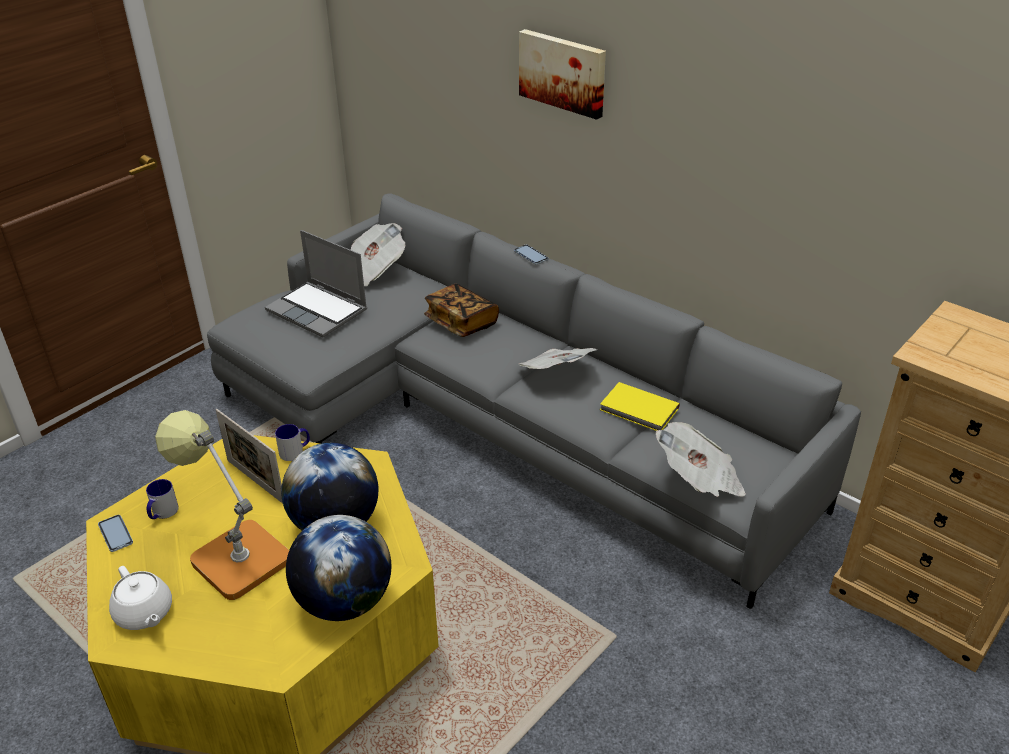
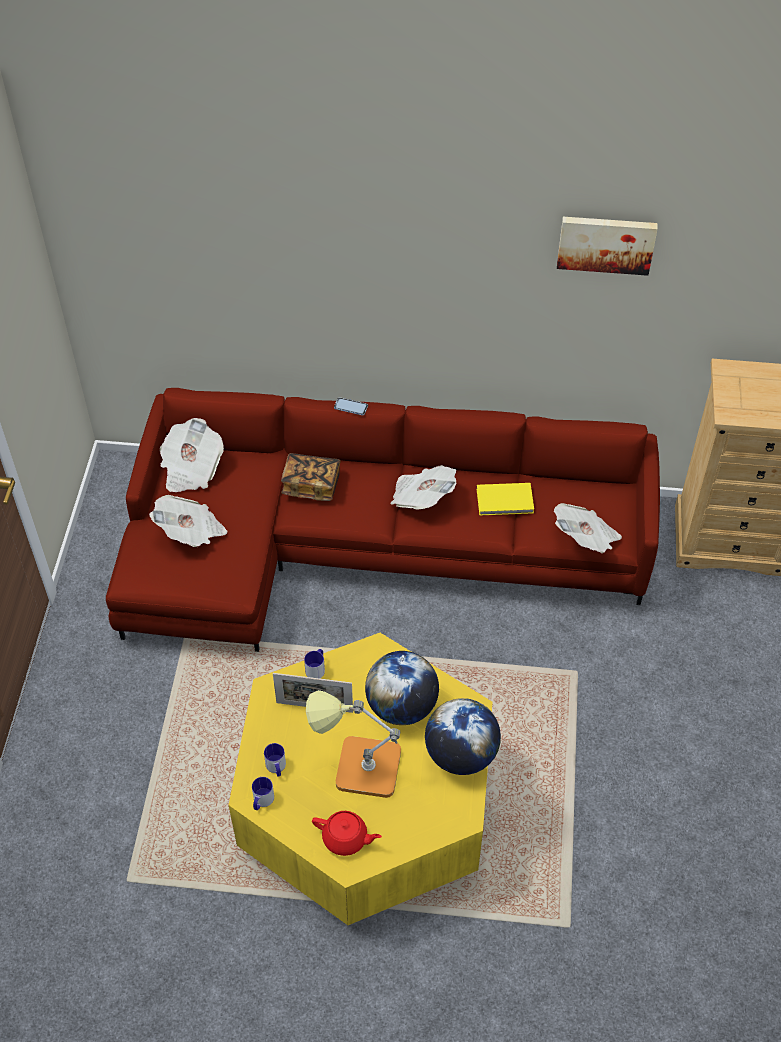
camera: 35 degrees left, 15 degrees up
(115, 534) = (262, 801): phone -> mug
(144, 613) = (346, 838): white teapot -> red teapot
(319, 311) = (191, 532): laptop -> newspaper
(502, 422) = (366, 546): grey sofa -> red sofa
(563, 72) = (356, 264): picture -> picture (606, 243)

